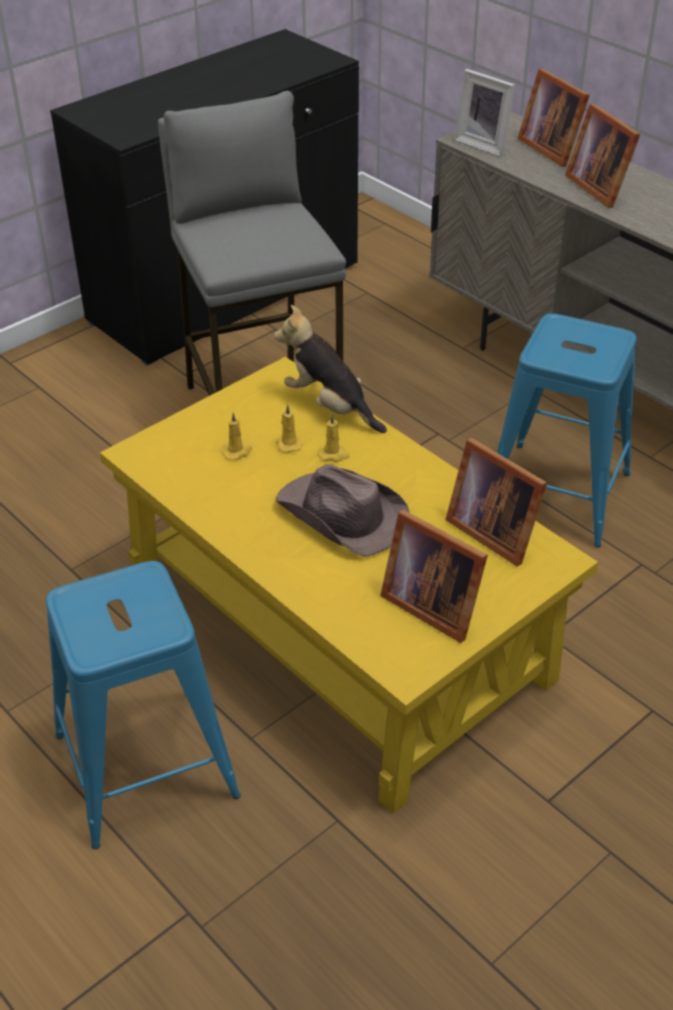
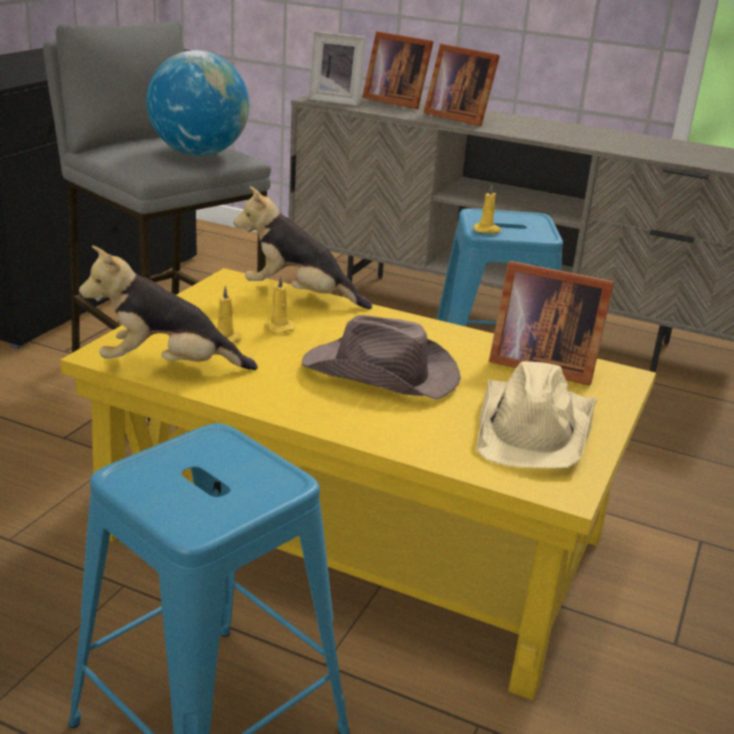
camera: 25 degrees left, 15 degrees down
(175, 476) = (168, 367): none -> plush toy
(278, 243) = (198, 154): none -> globe
(334, 455) = (333, 330): yellow candle -> yellow candle (487, 230)
(431, 604) = (535, 428): picture frame -> beige hat

